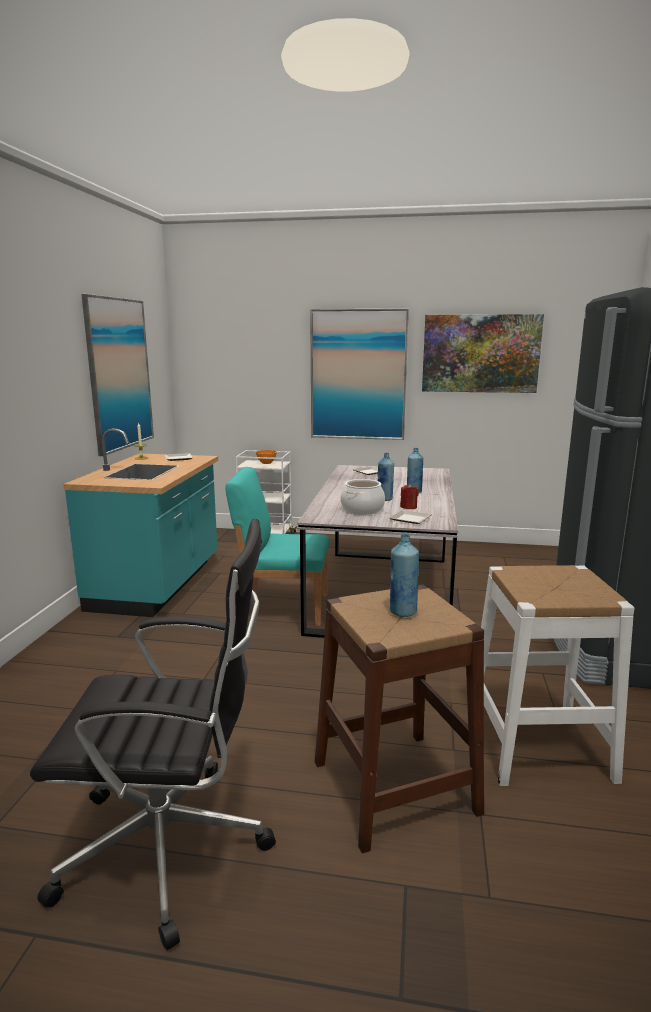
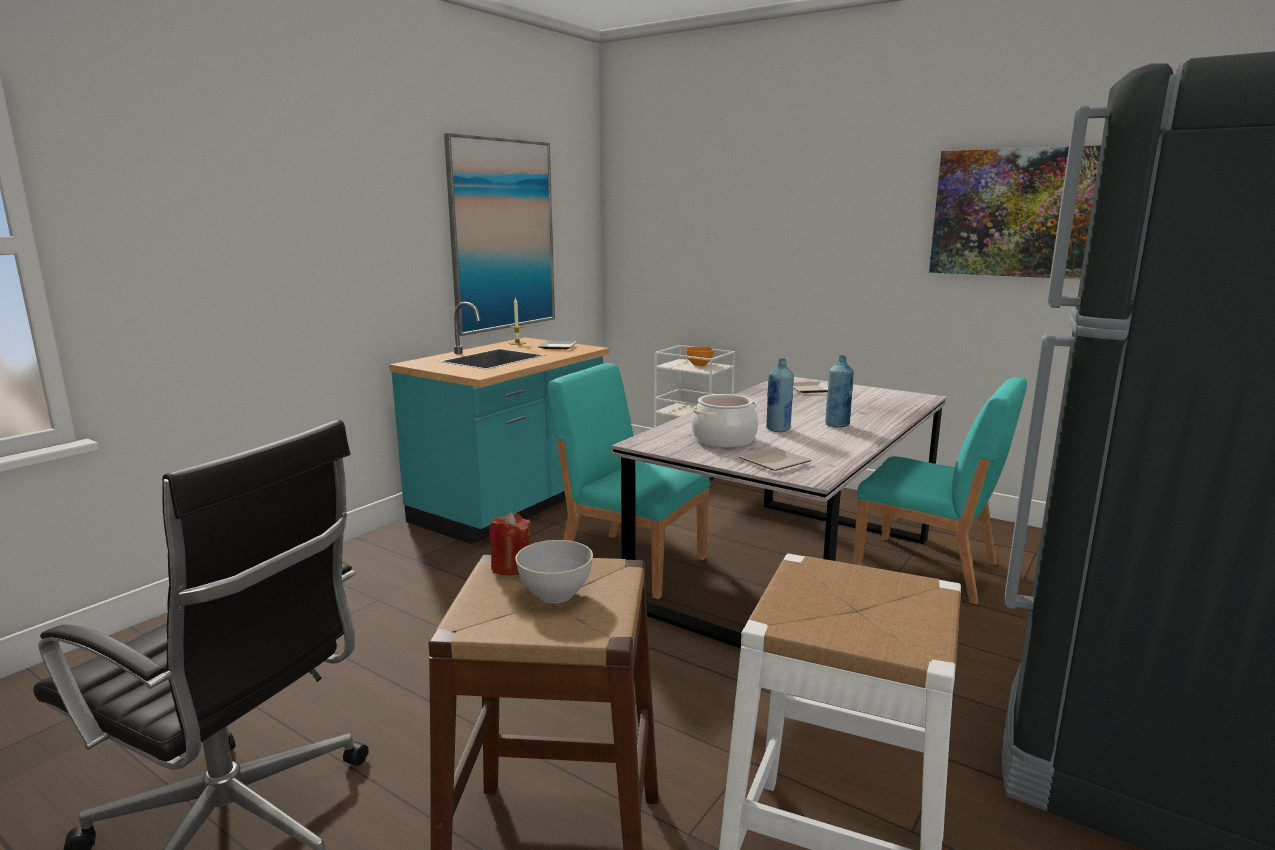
camera: 25 degrees right, 0 degrees up
(358, 375) = (835, 245): picture -> none
(403, 611) = (555, 594): blue bottle -> grey bowl
(408, 507) = (797, 445): red candle -> red candle (511, 567)
(457, 576) = (927, 568): none -> turquoise chair

